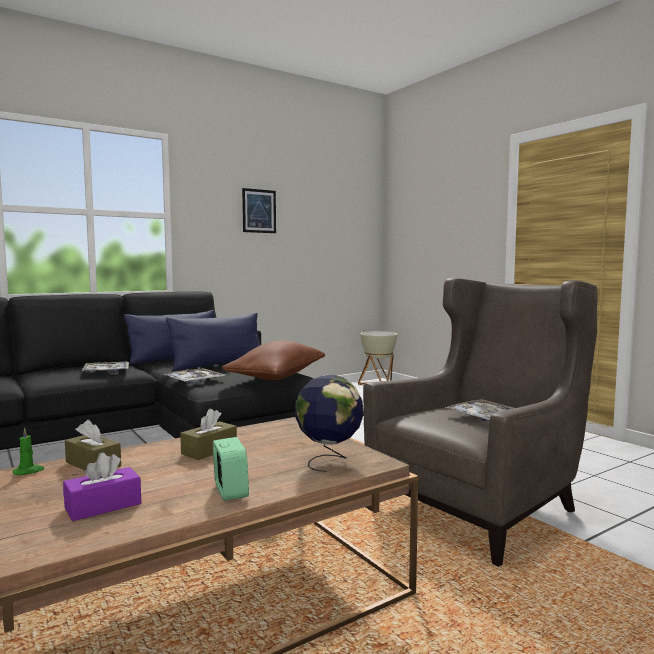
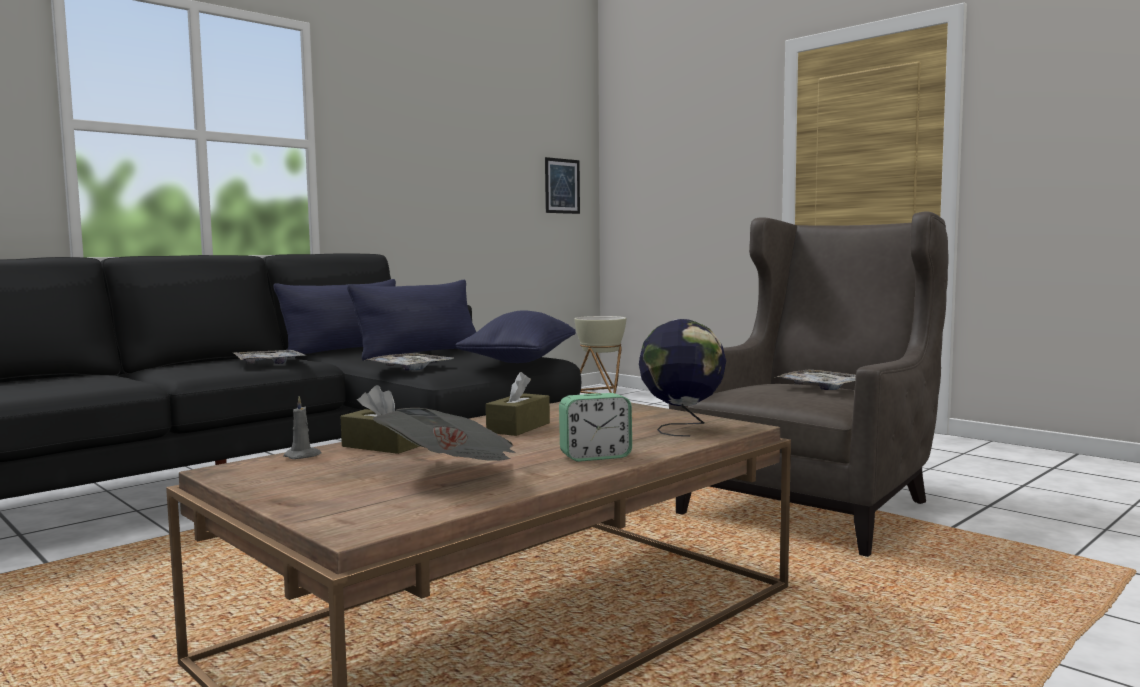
camera: 10 degrees left, 0 degrees up
(28, 471) = (303, 456): green candle -> grey candle
(103, 506) = (453, 476): purple tissue box -> newspaper
(230, 491) = (595, 456): alarm clock -> alarm clock turned 105 degrees clockwise
(259, 211) = (435, 141): picture -> picture (562, 186)
(277, 377) = (520, 361): brown pillow -> blue pillow

